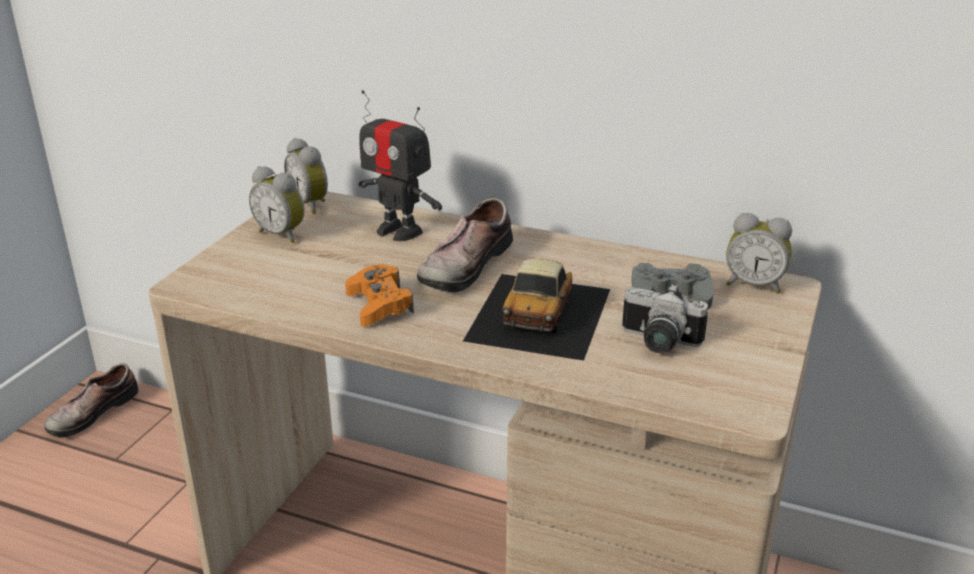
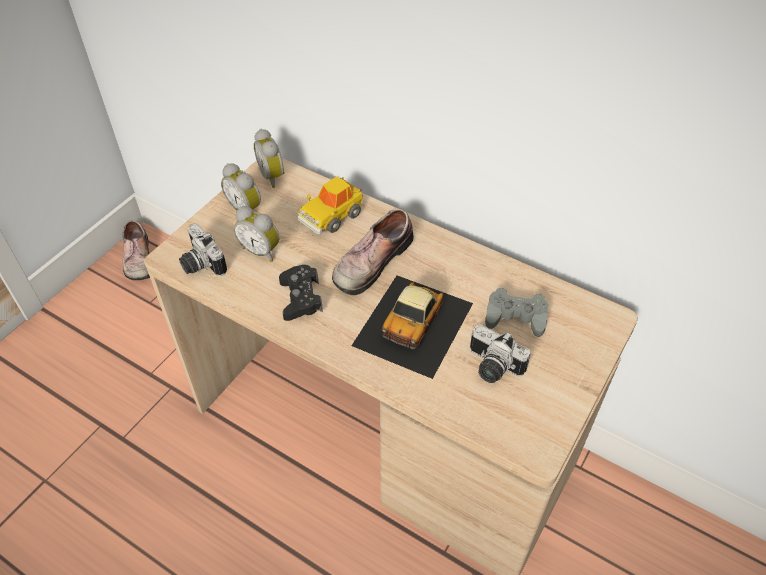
camera: 10 degrees right, 20 degrees up
(91, 412) = (137, 259): shoe -> shoe turned 60 degrees counterclockwise
(230, 287) = (200, 264): none -> camera
(379, 305) = (301, 298): orange game controller -> black game controller
(399, 231) = (332, 215): toy robot -> toy car
(754, 285) = (584, 313): alarm clock -> alarm clock (261, 251)

